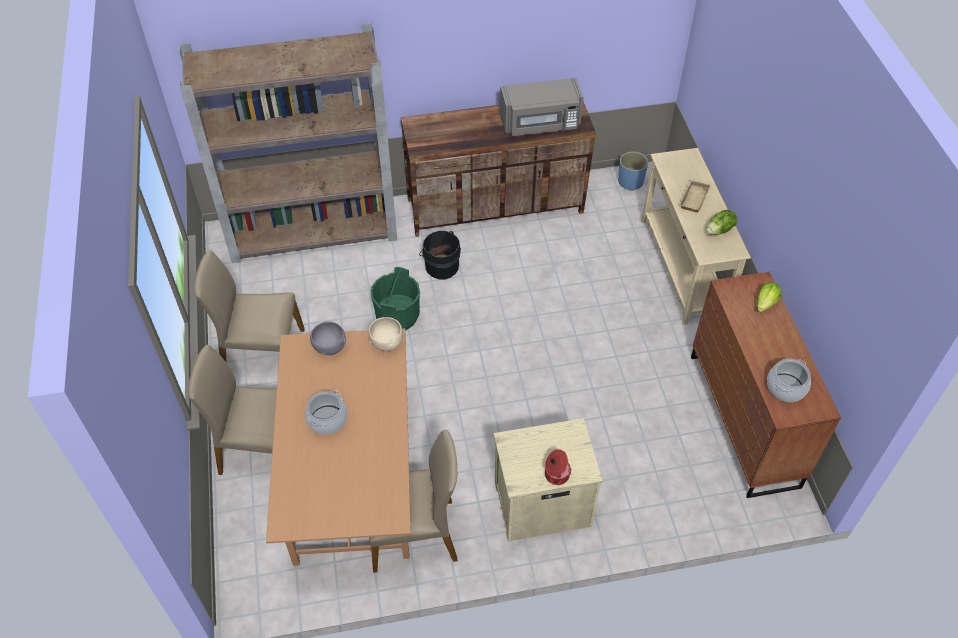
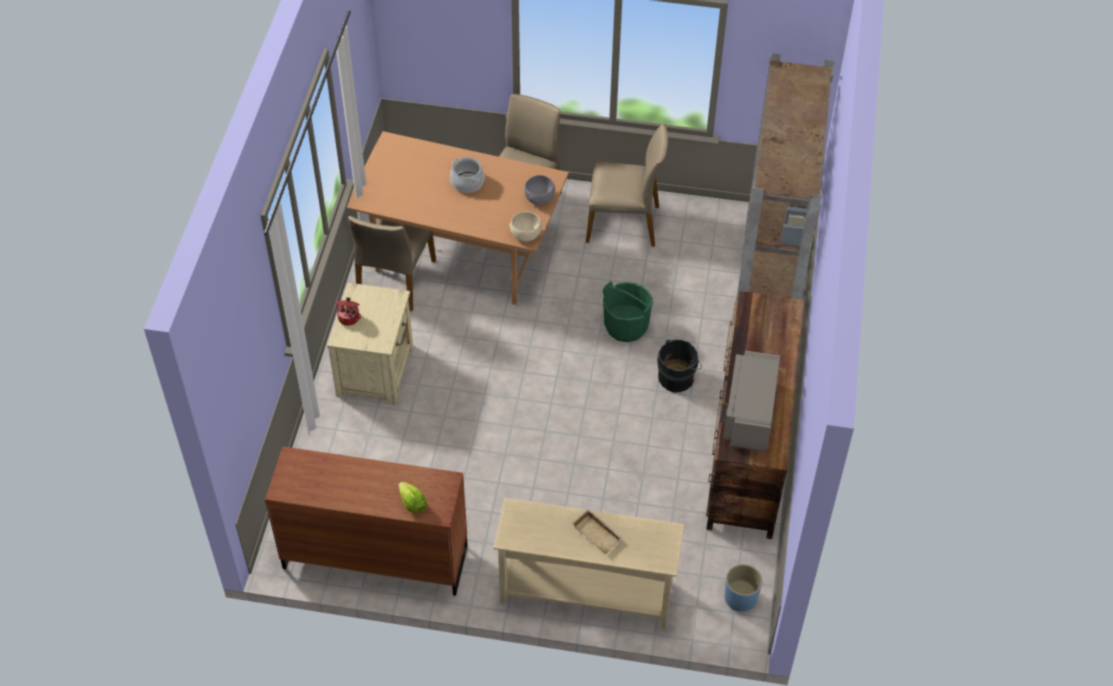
camera: 110 degrees right, 0 degrees up
(262, 354) = (624, 223): beige chair -> beige chair turned 75 degrees clockwise
(720, 230) = (541, 537): lettuce -> none
(786, 388) = (315, 473): cooking pot -> none

